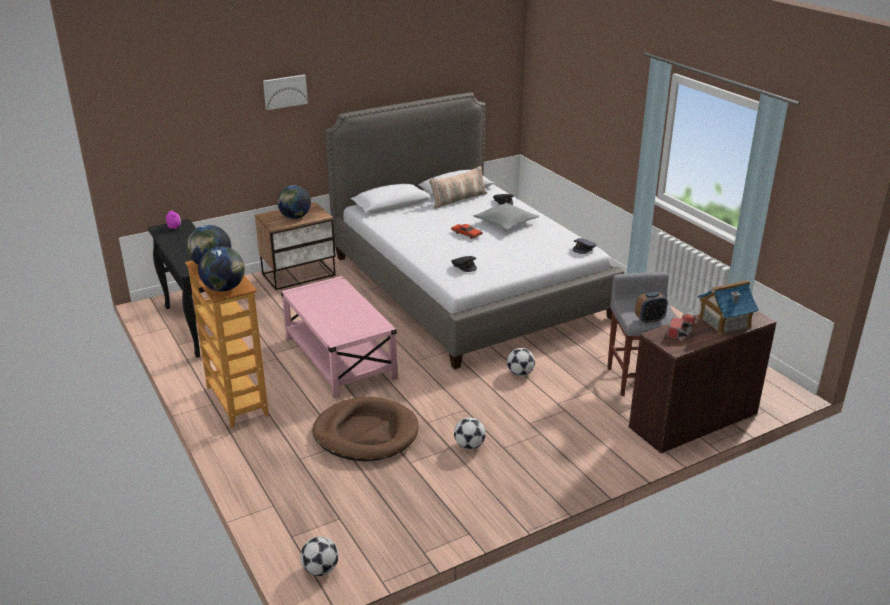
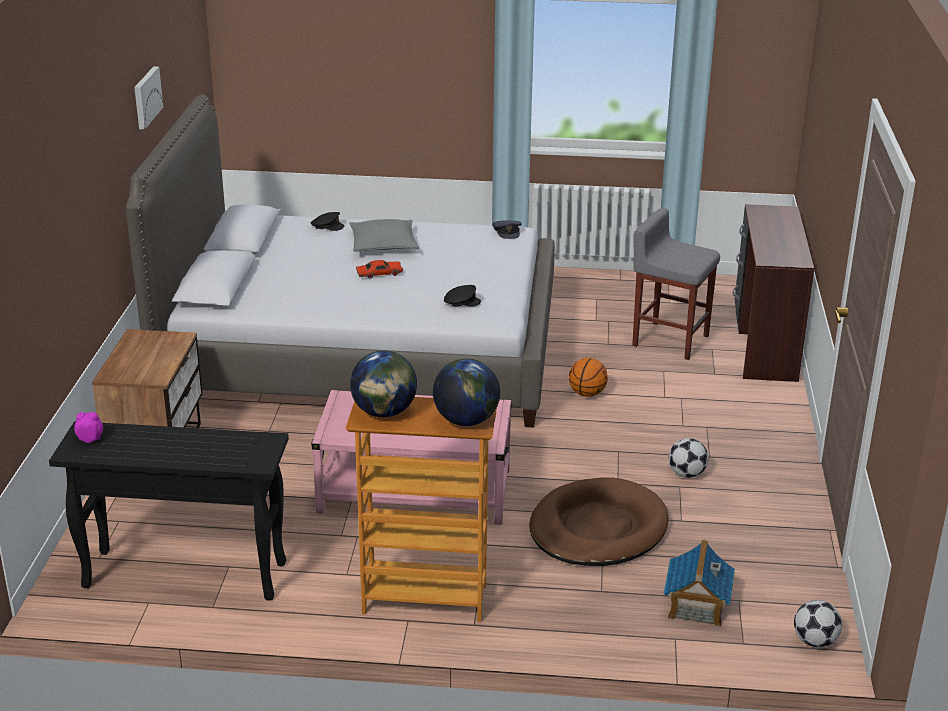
camera: 55 degrees left, 0 degrees up
(285, 91) = (83, 164): picture -> picture (146, 97)
(295, 217) = (152, 356): globe -> none
(458, 199) = (276, 246): pillow -> none
(520, 373) = (587, 394): football -> basketball
(649, 320) = (696, 260): alarm clock -> none
(681, 331) = (771, 247): flashlight -> none
(724, 322) = (777, 225): toy house -> toy house (696, 606)

